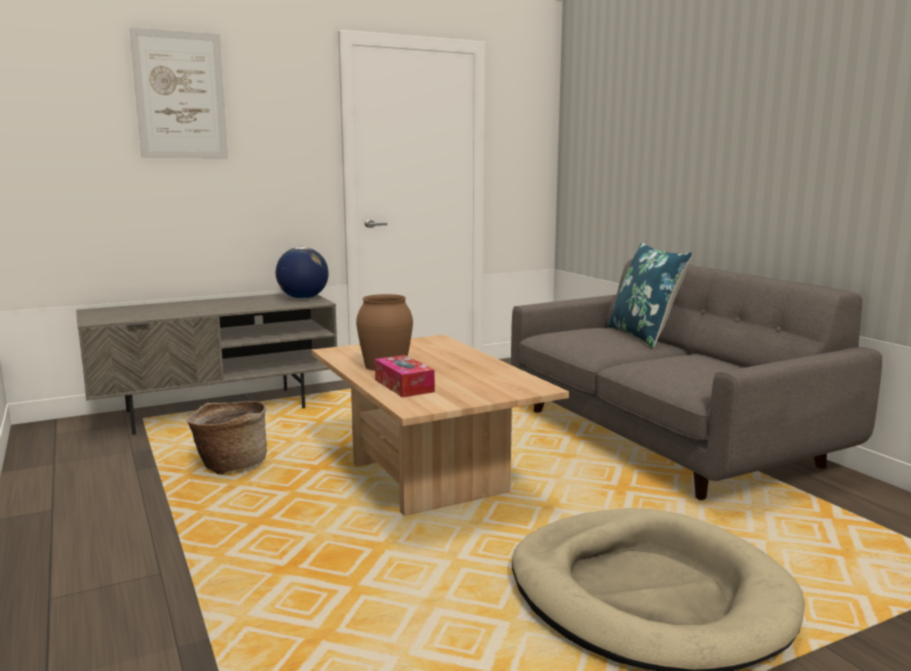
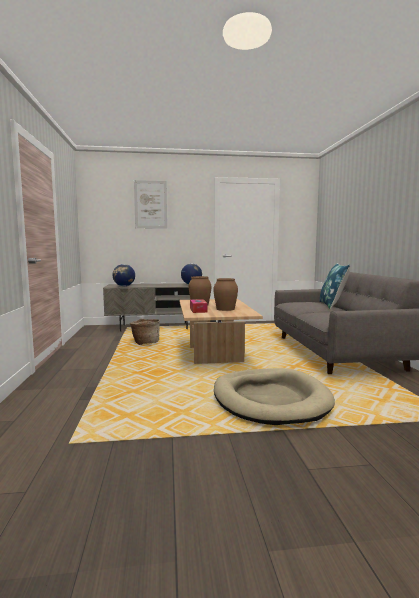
camera: 20 degrees right, 5 degrees down
(133, 316) = (124, 286): none -> globe
(461, 375) = (225, 309): none -> brown vase

